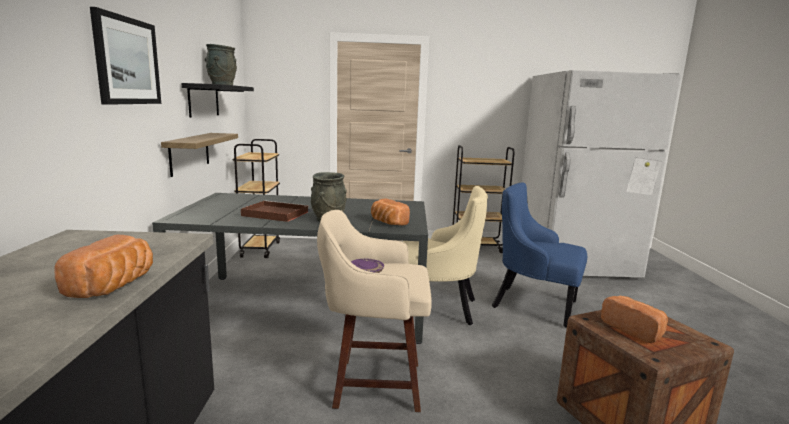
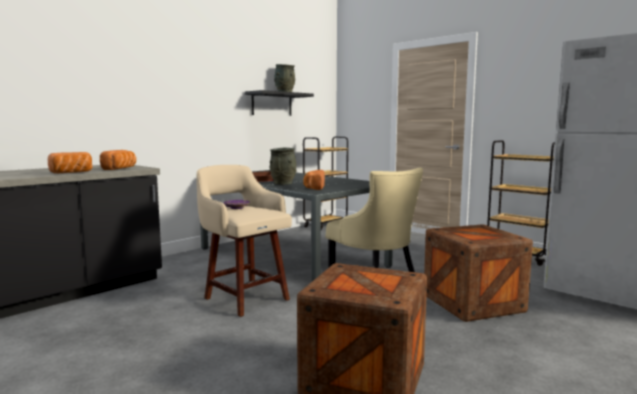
camera: 45 degrees right, 5 degrees down
(127, 61) = (189, 78): picture -> none
(189, 153) = (249, 139): shelf -> none
(536, 305) = (472, 303): blue chair -> crate
(634, 330) = (355, 278): bread -> bread (121, 169)

